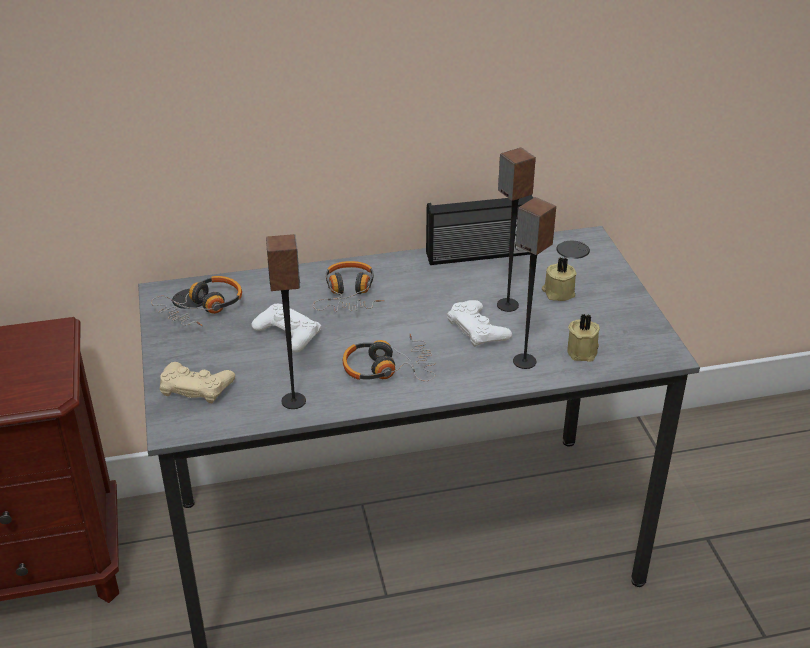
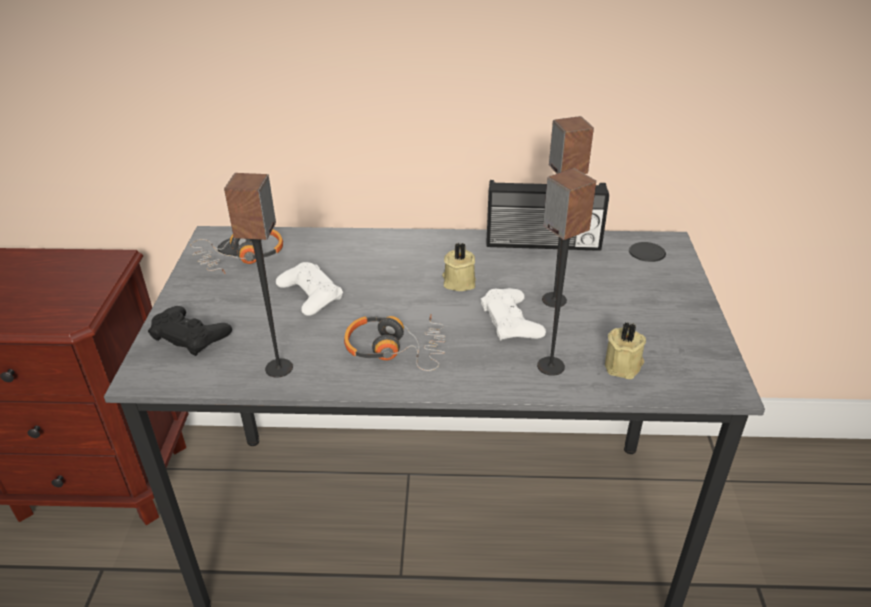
camera: 15 degrees right, 0 degrees up
(196, 387) = (190, 335): beige game controller -> black game controller
(349, 295) = (390, 265): headphones -> none
(558, 292) = (615, 295): beige candle -> beige candle (458, 282)

